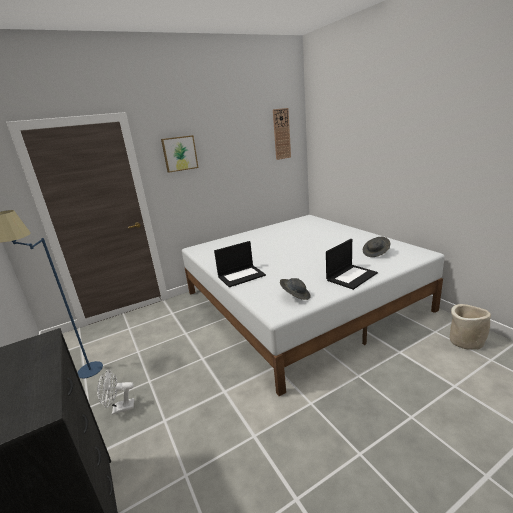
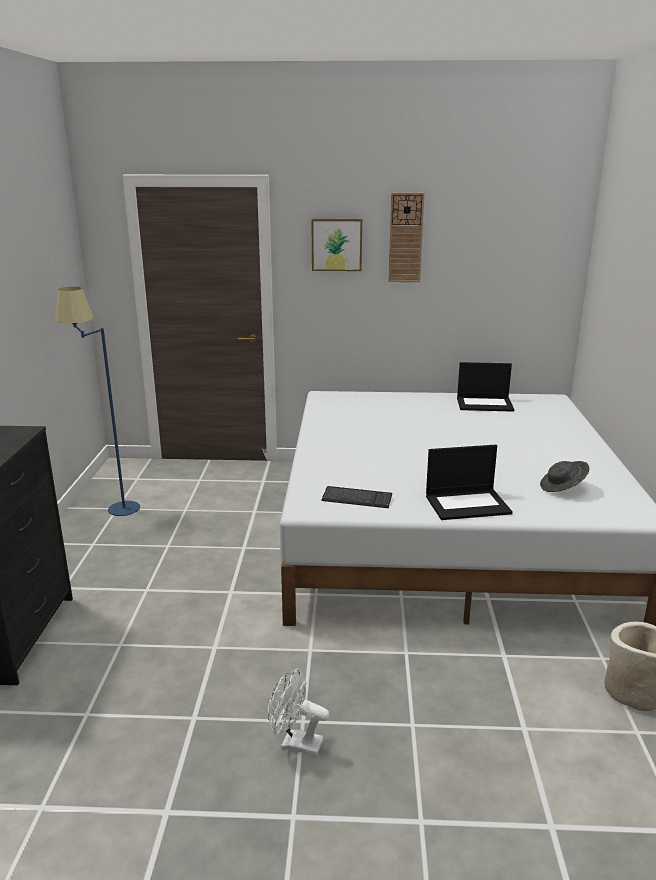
camera: 30 degrees right, 0 degrees up
(119, 409) = (117, 559): white fan -> white fan (295, 743)
(241, 276) = (330, 451): laptop -> laptop (485, 404)
(281, 134) = (534, 236): wall clock -> wall clock (405, 238)
(295, 296) = (357, 499): grey hat -> keyboard

